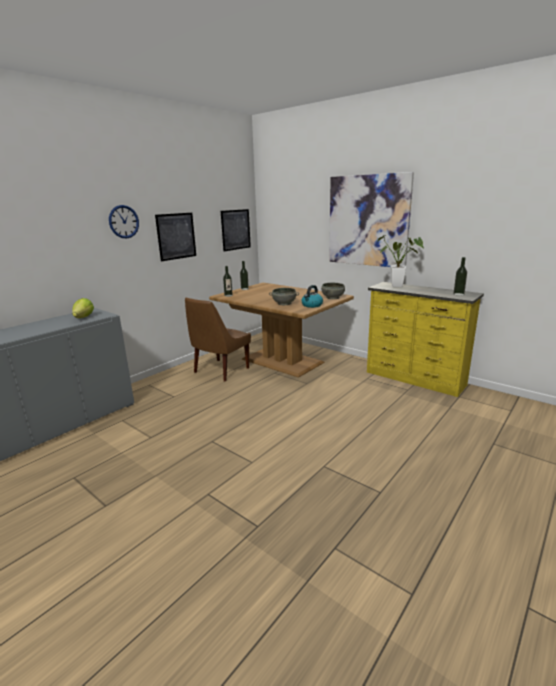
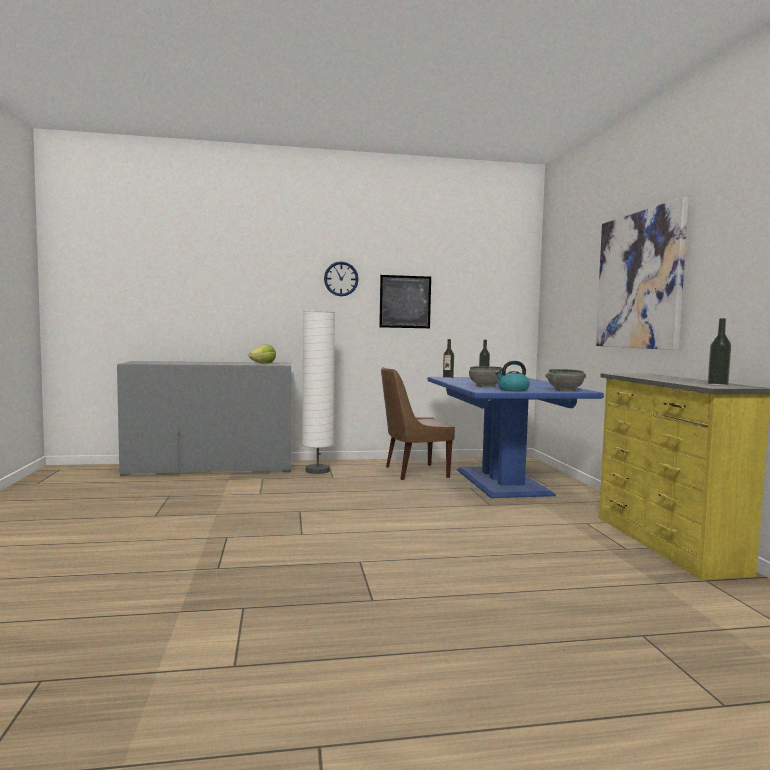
camera: 40 degrees right, 15 degrees down
(152, 394) = (317, 471): none -> white floor lamp
(235, 229) = (499, 304): picture -> none
(281, 361) = (501, 482): brown dining table -> blue dining table
(400, 286) = (654, 376): potted plant -> none

